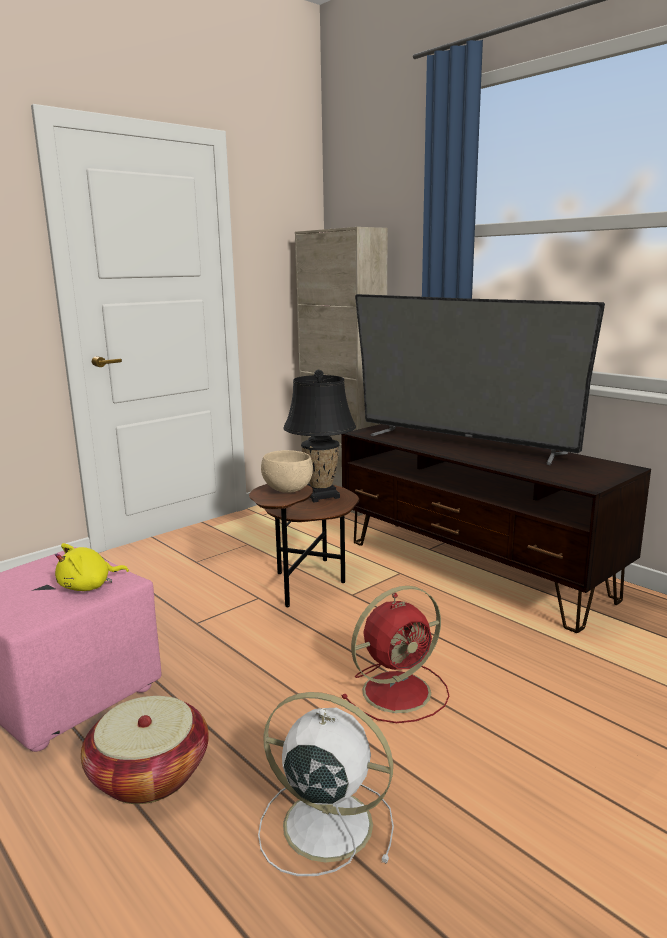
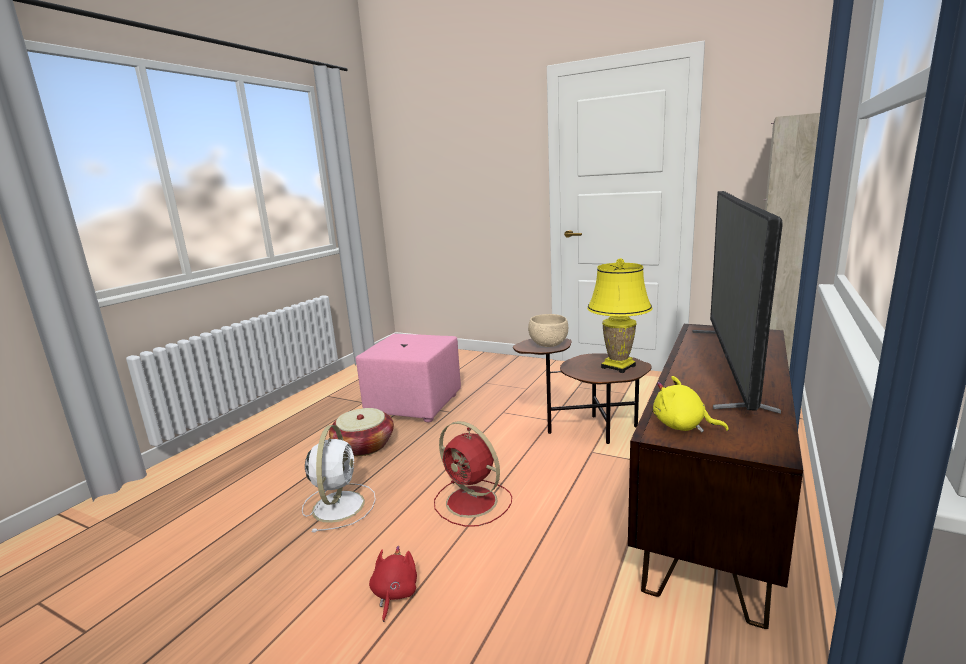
camera: 70 degrees right, 0 degrees up
(89, 586) = (409, 351): yellow plush toy -> yellow plush toy (682, 426)
(321, 496) = (618, 367): black table lamp -> yellow table lamp
(552, 784) = (394, 594): none -> red plush toy

